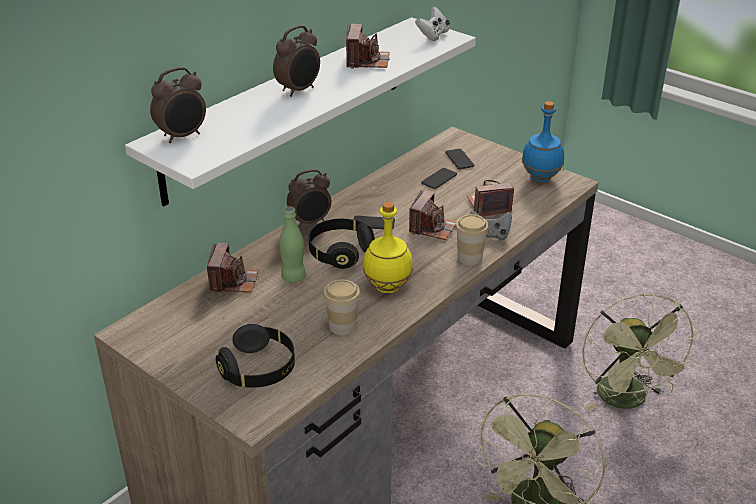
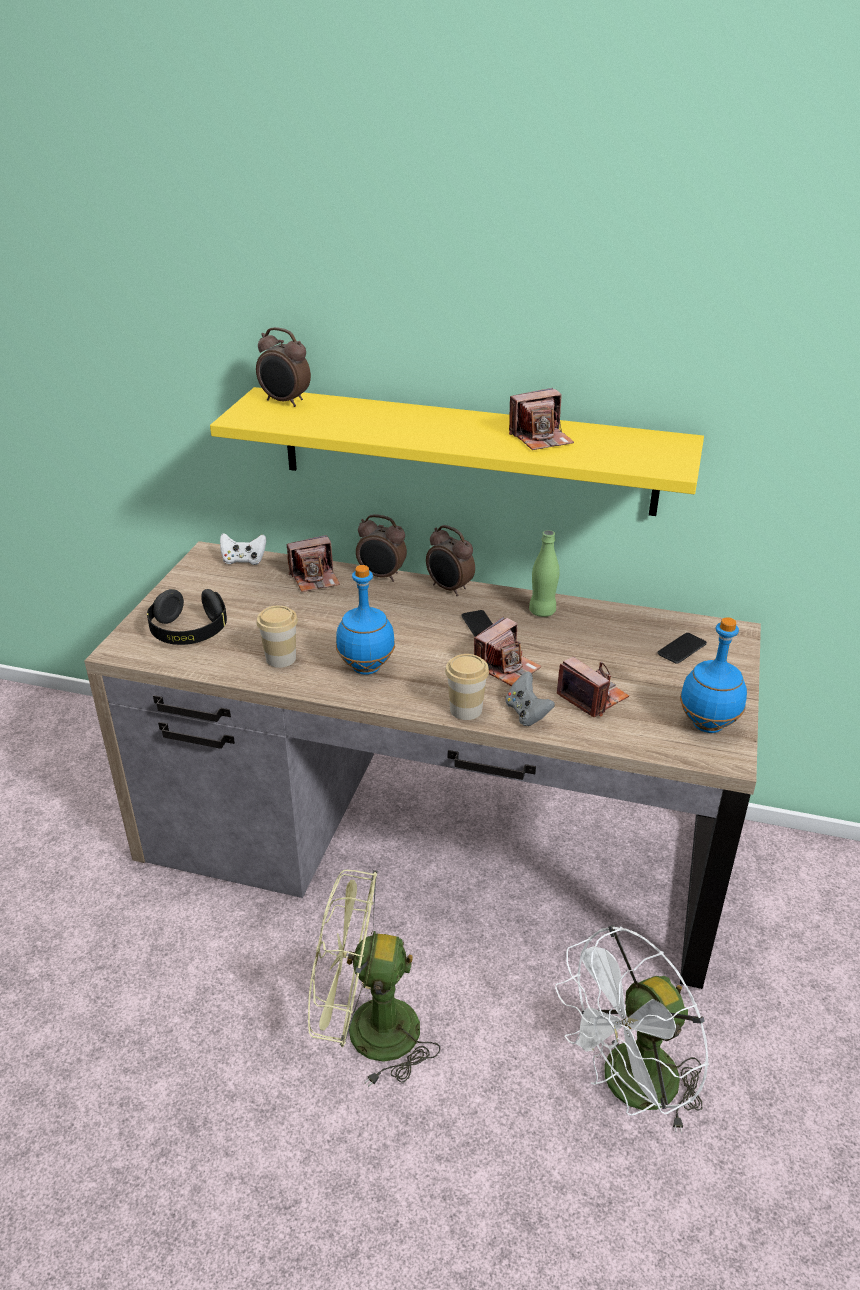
camera: 65 degrees right, 0 degrees up
(288, 107) = (466, 451): white shelf -> yellow shelf
(293, 277) = (344, 607): green bottle -> green bottle (542, 611)
(299, 90) = (429, 424): alarm clock -> alarm clock (381, 576)
(340, 253) = (407, 621): black headphones -> none
(387, 287) = (366, 667): yellow bottle -> blue bottle
(432, 228) = (506, 667): camera -> camera turned 45 degrees counterclockwise
(433, 36) = (662, 457): white game controller -> white game controller (244, 560)
(439, 179) = (619, 645): phone -> none
(627, 401) = (629, 1088): green fan -> white fan

